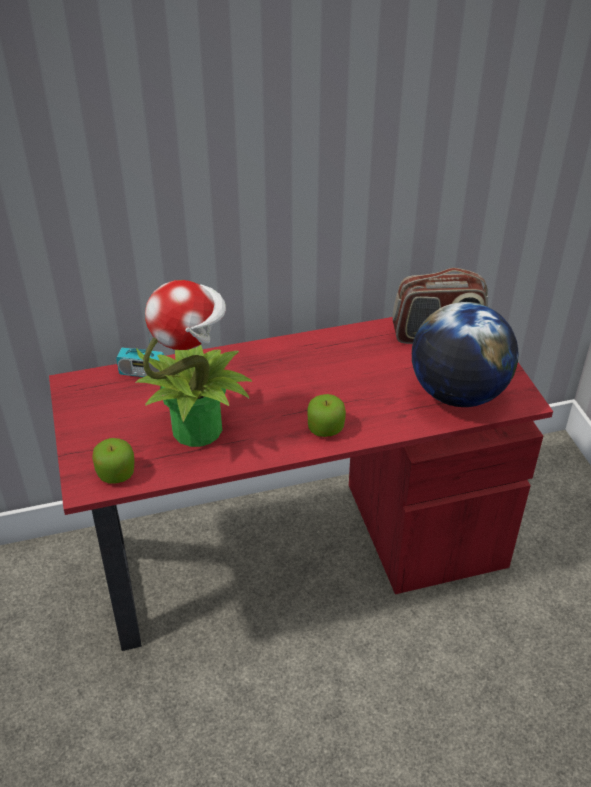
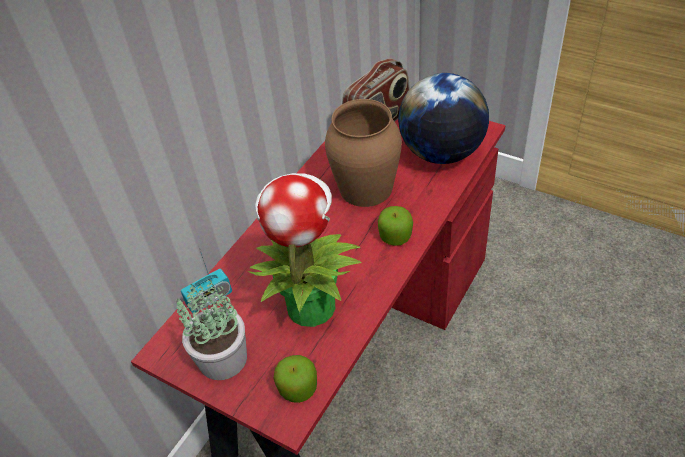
camera: 40 degrees left, 5 degrees up
(100, 417) = (224, 358): none -> potted plant
(354, 377) = (365, 188): none -> brown vase

